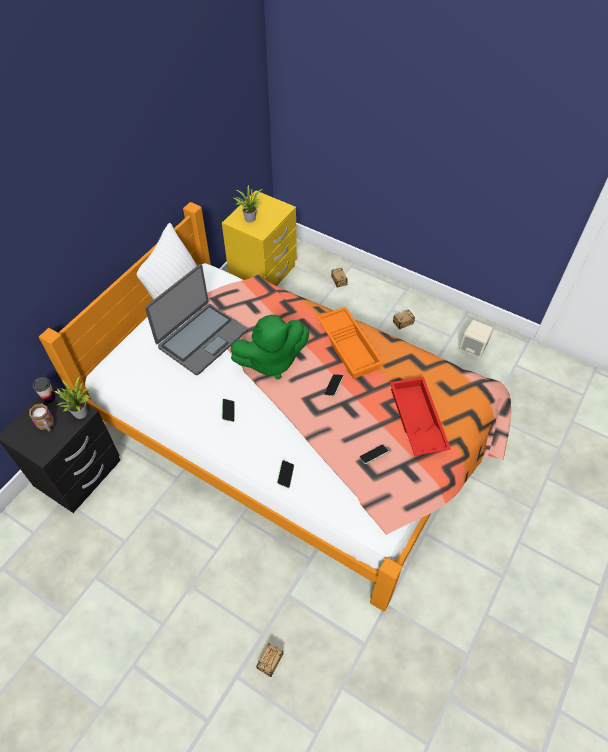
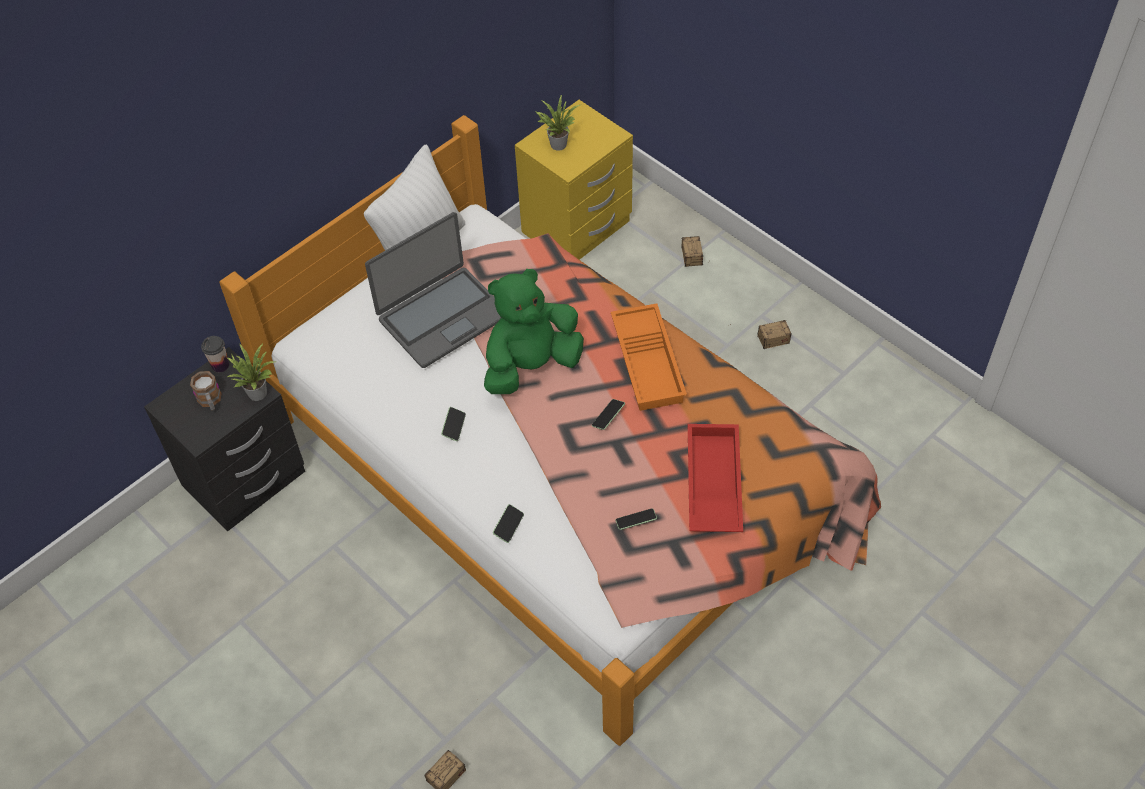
camera: 15 degrees right, 0 degrees up
(271, 361) = (531, 366): green plush toy -> green plush toy turned 150 degrees clockwise
(473, 349) = (871, 399): beige speaker -> none

